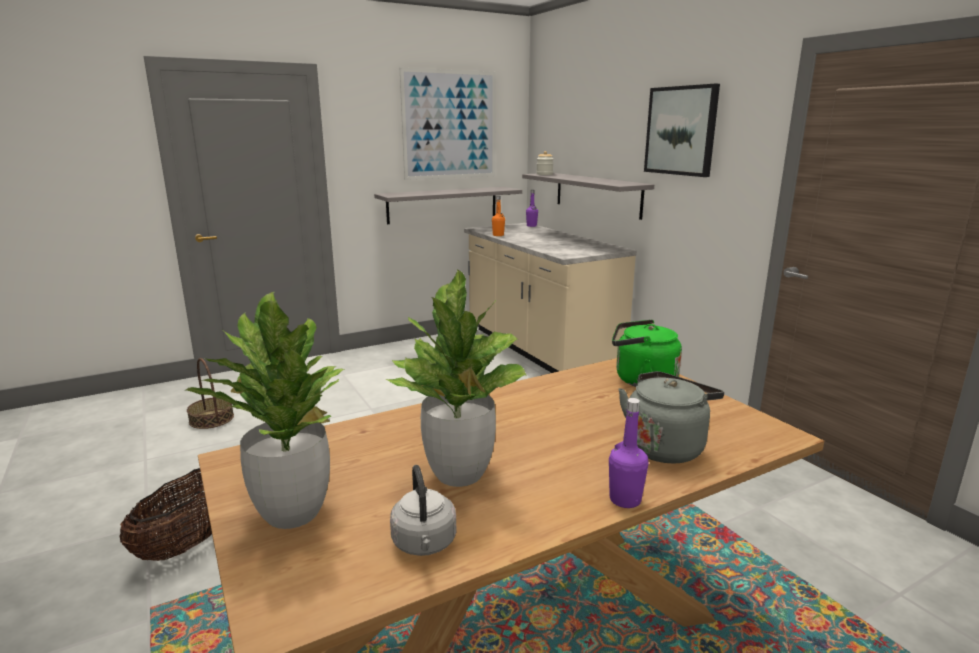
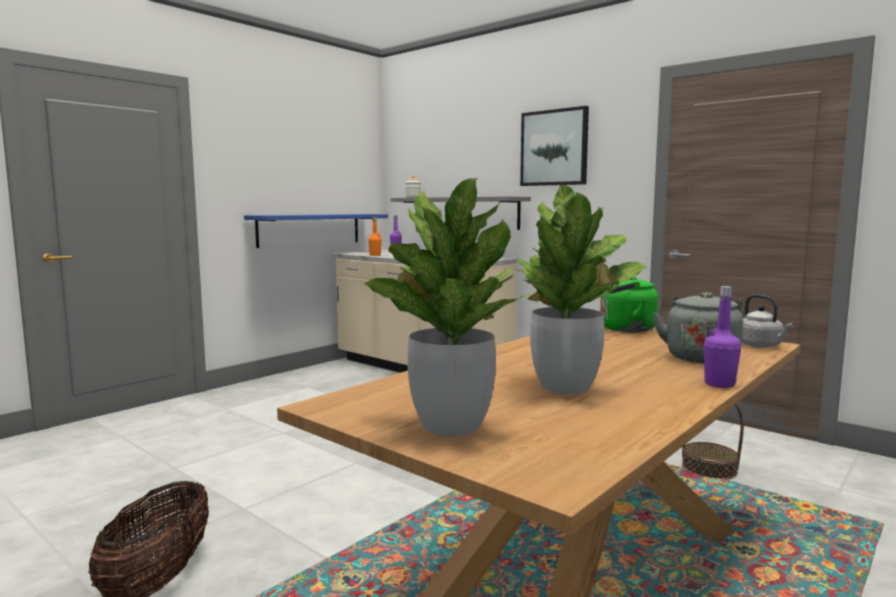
camera: 20 degrees left, 10 degrees down
(211, 419) = (88, 466): basket -> basket (709, 469)
(424, 544) = (606, 425): grey kettle -> grey kettle (761, 345)
(443, 205) = (310, 229): grey shelf -> blue shelf
(450, 125) = (315, 150): picture -> none

